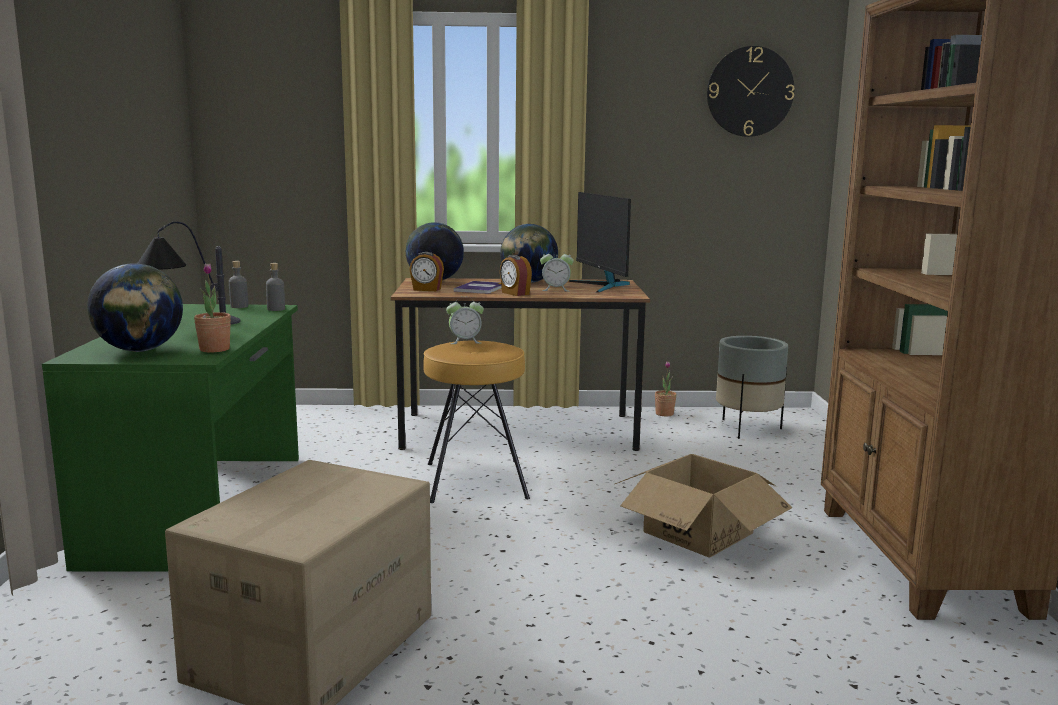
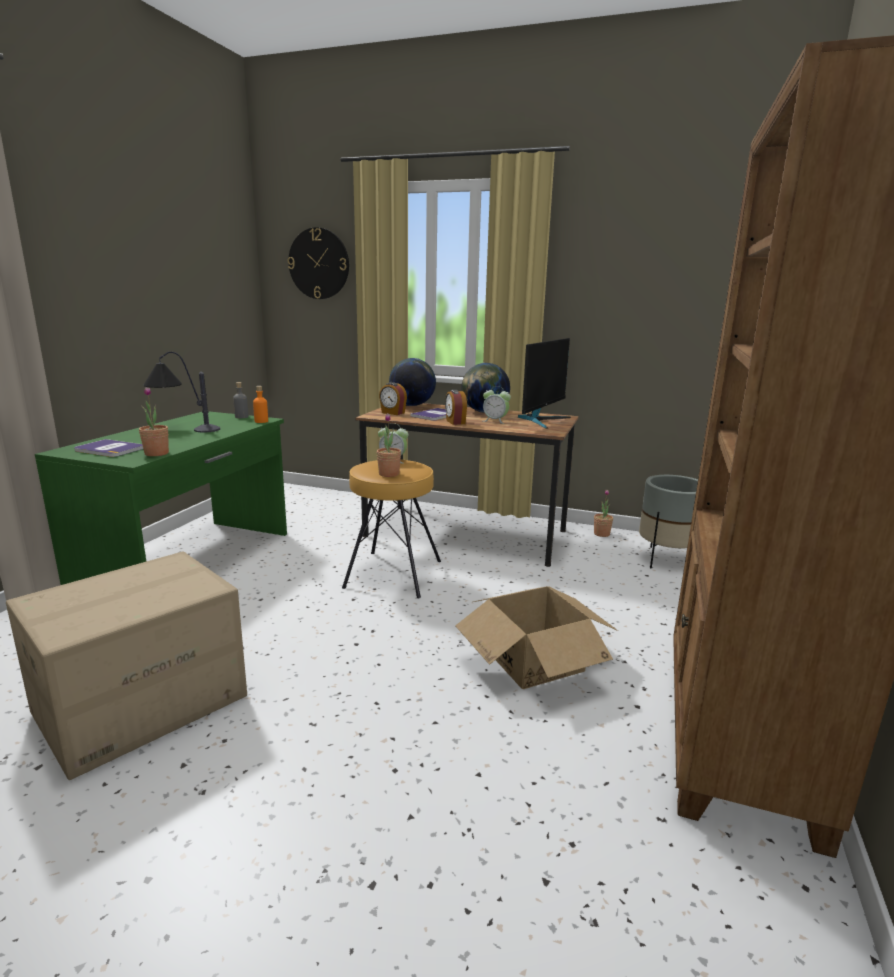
camera: 20 degrees right, 5 degrees up
(140, 350) = (109, 449): globe -> book
(276, 309) = (261, 421): grey bottle -> orange bottle
(482, 354) = (389, 474): none -> potted plant
(603, 286) = (541, 420): monitor -> monitor turned 150 degrees counterclockwise
(750, 92) = (708, 245): wall clock -> wall clock (319, 264)

